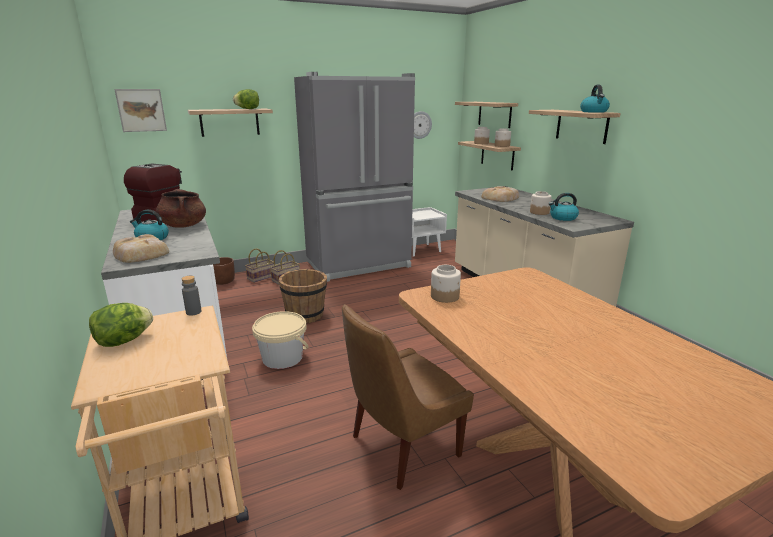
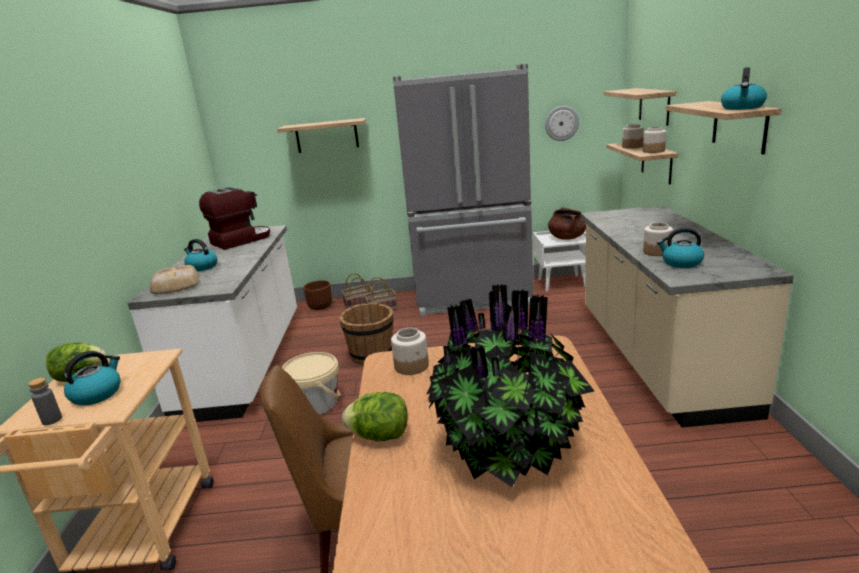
camera: 25 degrees right, 0 degrees up
(141, 110) = (240, 129): picture -> none
(167, 351) = (97, 394): none -> kettle
(183, 225) = (243, 253): brown cooking pot -> brown cooking pot (566, 238)
(193, 312) = (158, 354): grey bottle -> grey bottle (52, 420)
(248, 109) = (340, 121): lettuce -> lettuce (380, 436)
(500, 198) = (629, 226): bread -> none
(582, 338) = (509, 451): none -> potted plant

